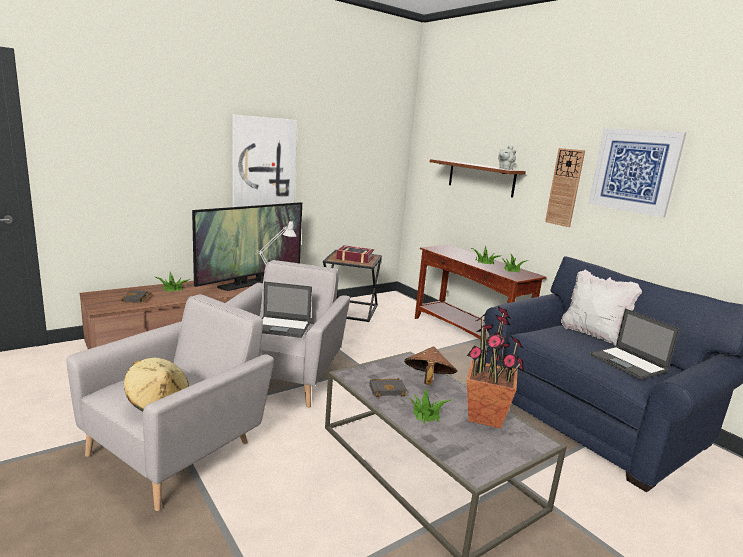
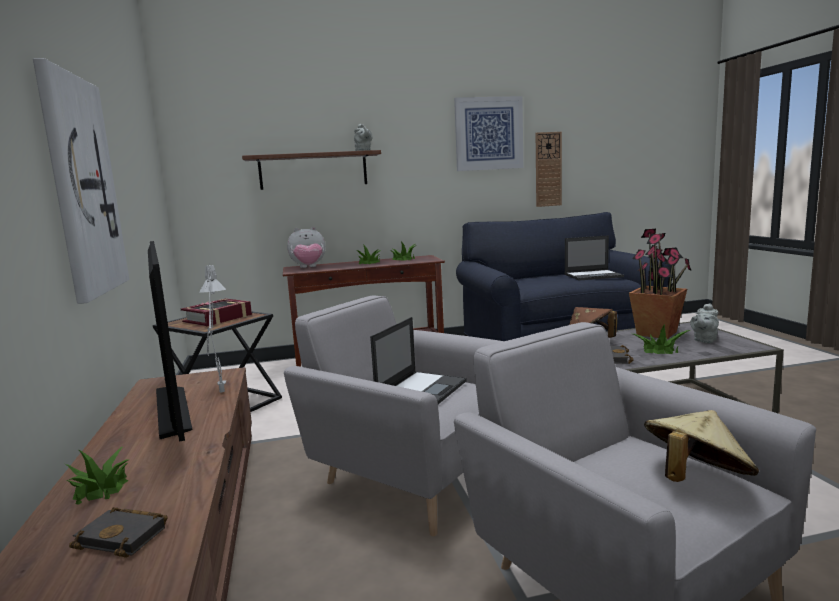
camera: 65 degrees left, 5 degrees down
(448, 250) = (308, 267): none -> plush toy
(478, 442) = (704, 340): none -> grey teapot
(565, 187) = (427, 160): wall clock -> wall clock (548, 169)
(592, 334) = (529, 277): white pillow -> none

